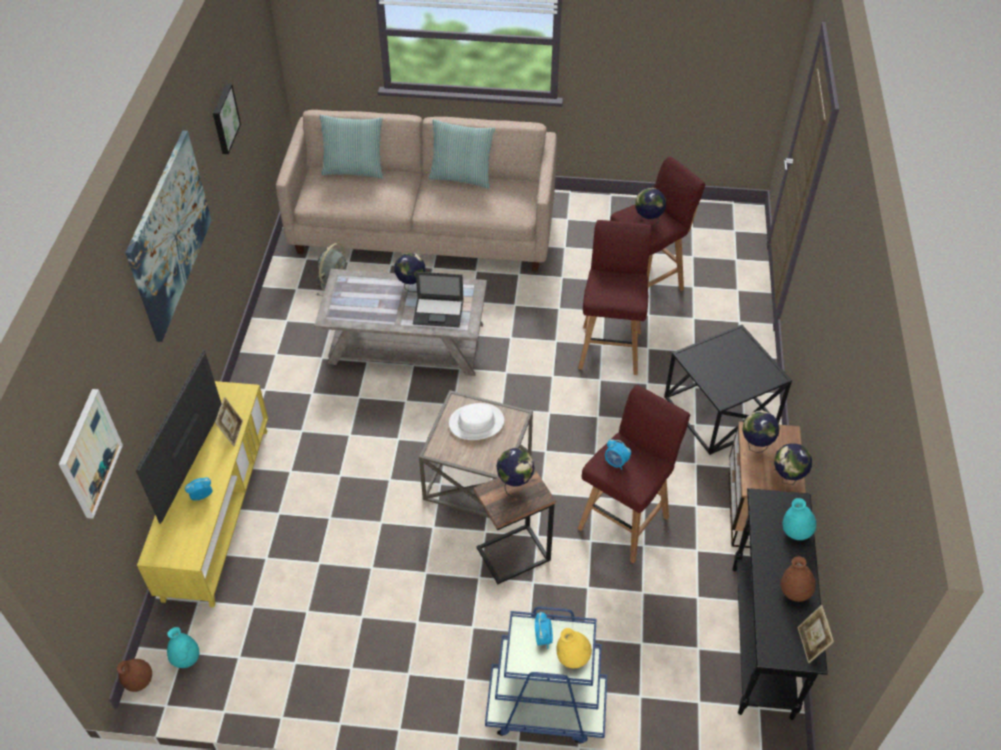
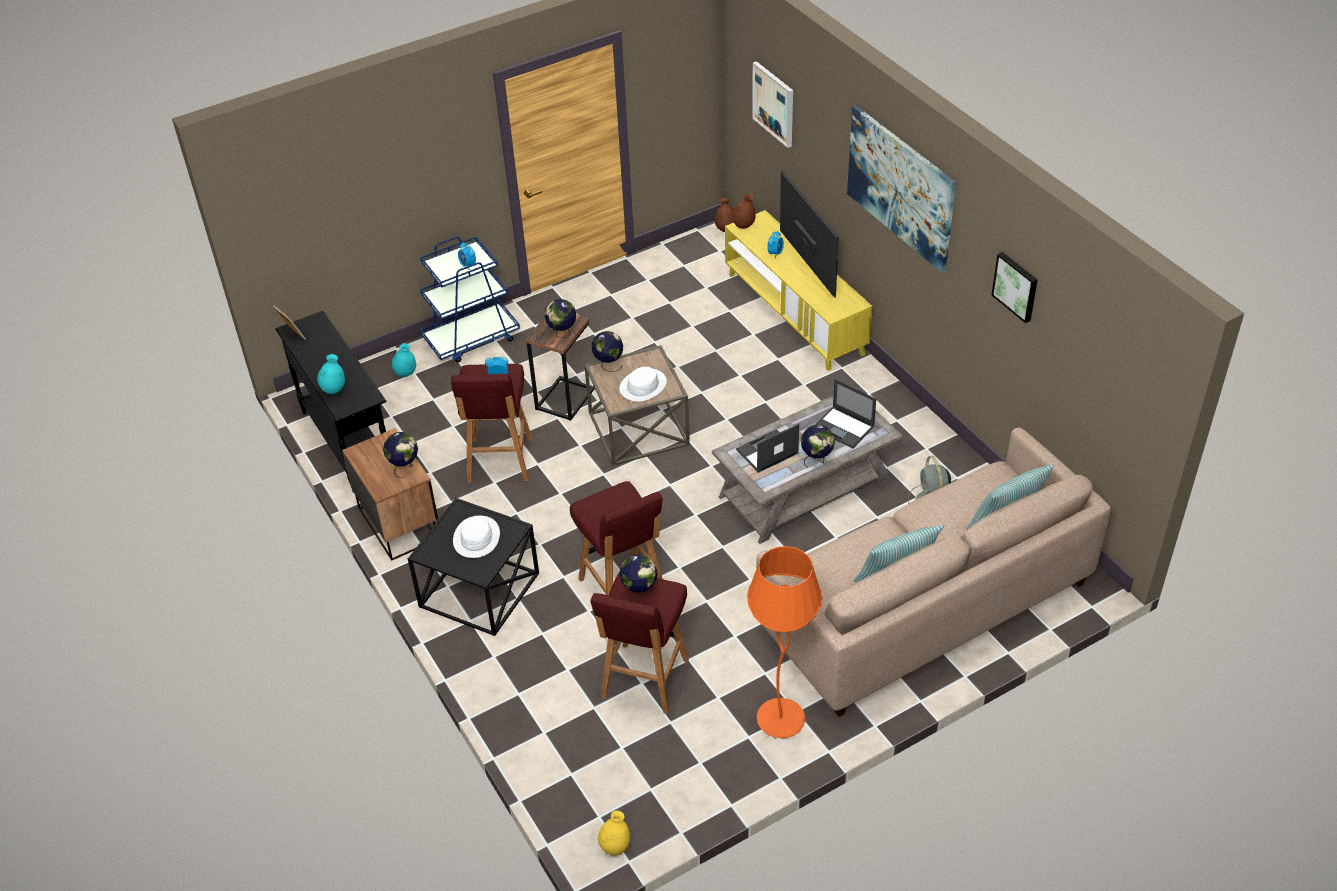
camera: 145 degrees right, 5 degrees down
(186, 659) = (712, 249): turquoise vase -> turquoise vase (405, 373)
(232, 432) = (805, 290): picture frame -> none
(362, 297) = (844, 428): none -> laptop
(572, 658) = (442, 265): yellow vase -> yellow vase (615, 846)
(581, 219) = (781, 720): none -> orange floor lamp
(724, 366) = (477, 538): none -> white hat
(787, 478) = (365, 457): globe -> globe (608, 365)
(794, 593) = (317, 356): brown vase -> brown vase (743, 225)

